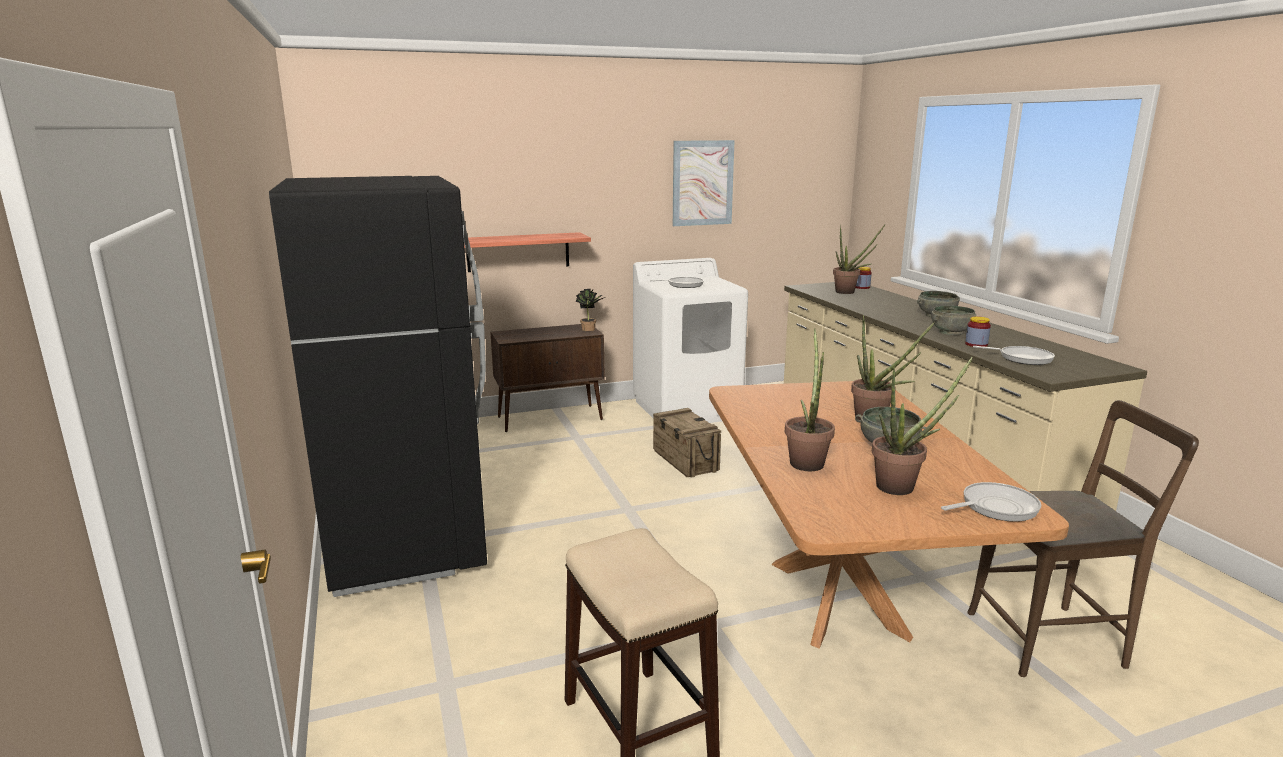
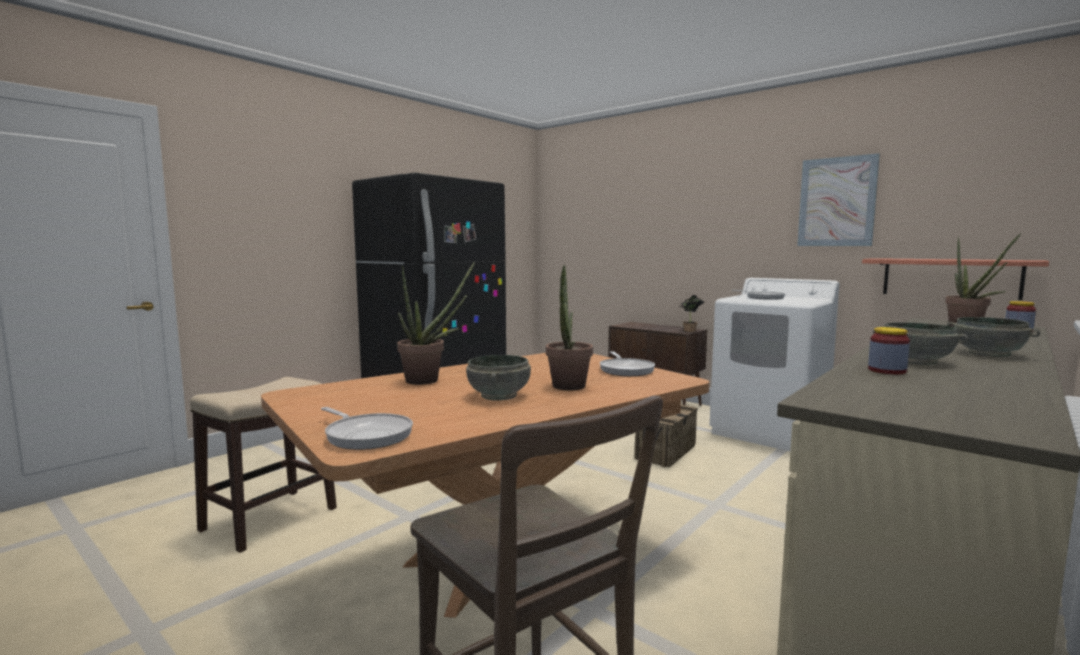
camera: 60 degrees right, 10 degrees down
(518, 252) = (656, 261): shelf -> shelf (950, 278)
(903, 486) = (395, 405): potted plant -> none
(1022, 358) = (881, 388): frying pan -> frying pan (626, 370)

